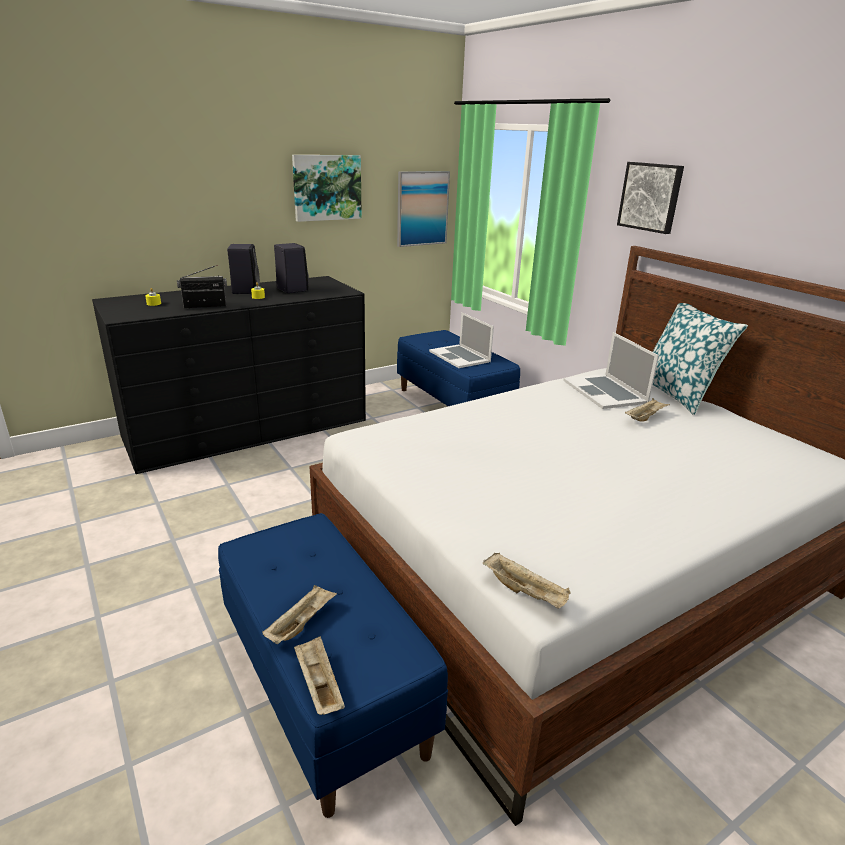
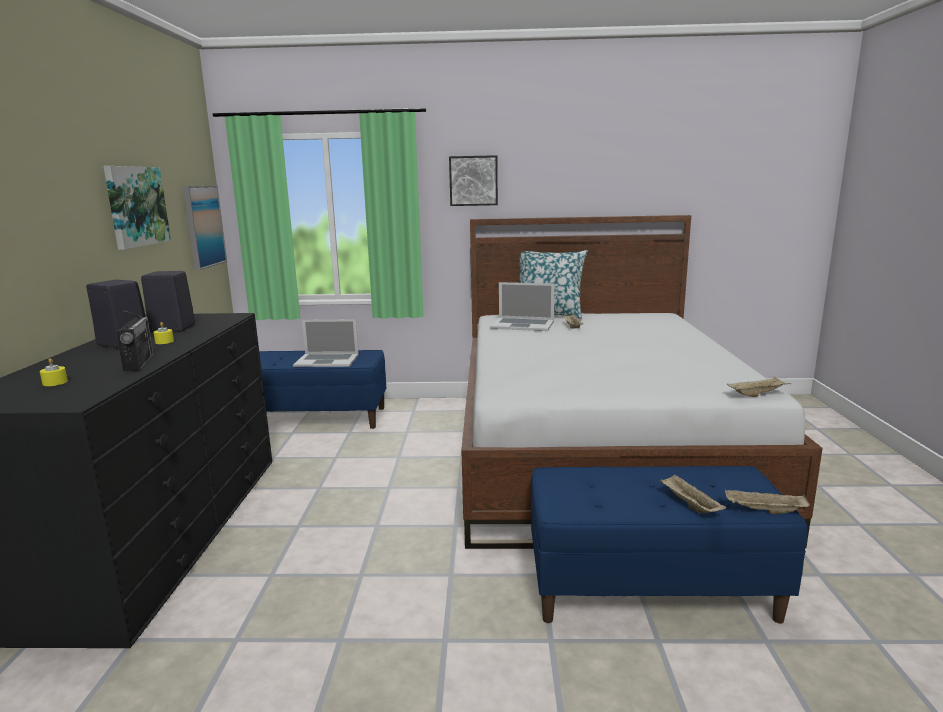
camera: 55 degrees left, 10 degrees down
(205, 306) = (139, 363): radio -> radio turned 150 degrees clockwise

